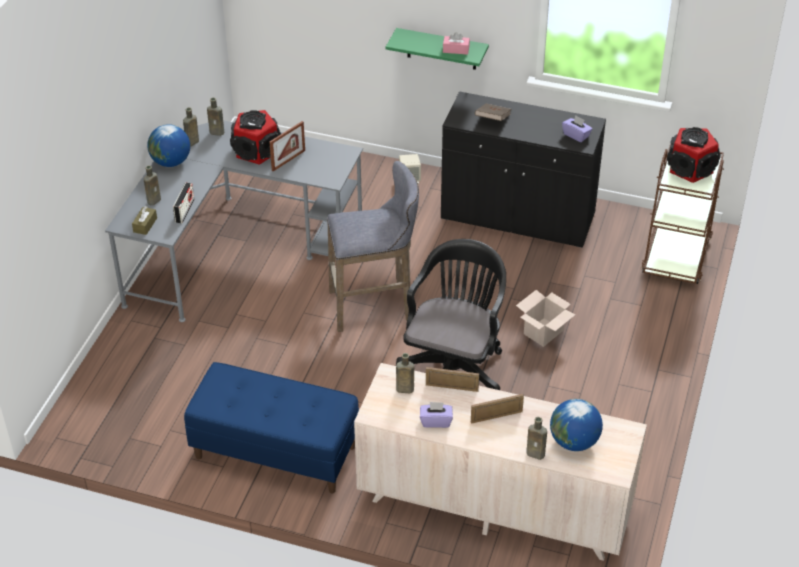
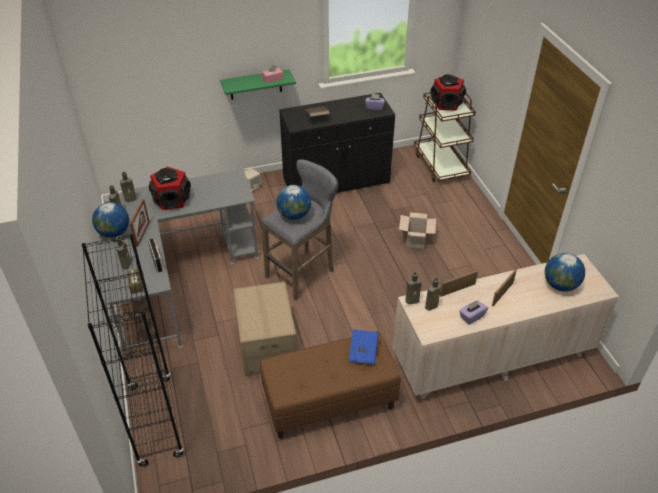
camera: 35 degrees left, 0 degrees up
(100, 379) = (155, 420): none -> black bookcase
(265, 362) = (266, 344): none -> cardboard box
(274, 452) = (329, 403): blue bench -> brown bench
(288, 160) = (200, 196): picture frame -> picture frame (142, 234)
(318, 408) = (363, 352): none -> blue book
(360, 225) = (294, 215): none -> globe
(454, 368) = (387, 286): black office chair -> none
(537, 454) = (549, 304): brown bottle -> brown bottle (413, 300)

